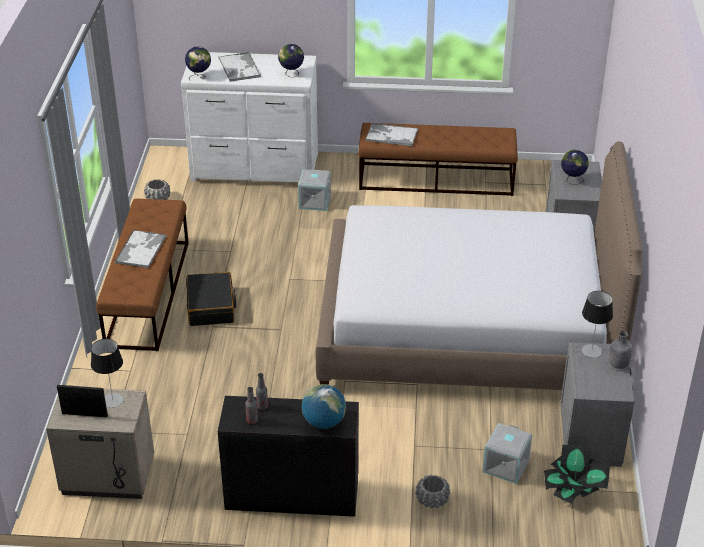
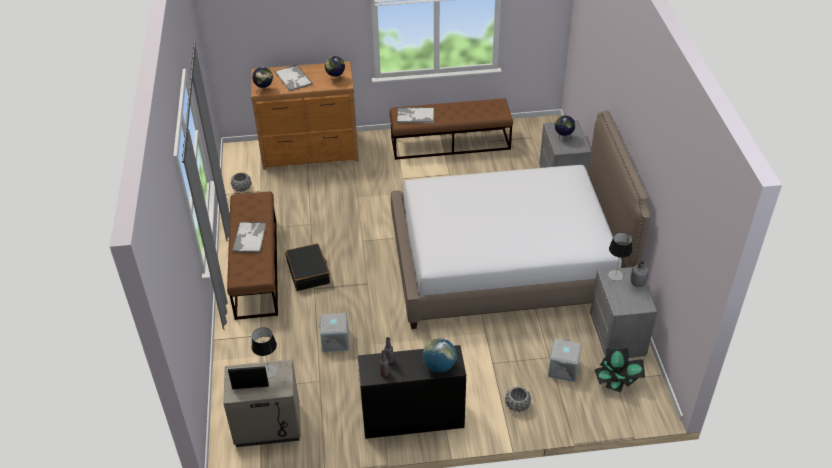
camera: 10 degrees left, 5 degrees up
(255, 168) = (310, 152): white dresser -> brown dresser
(315, 201) = (364, 173): grey storage box -> grey storage box (335, 340)

